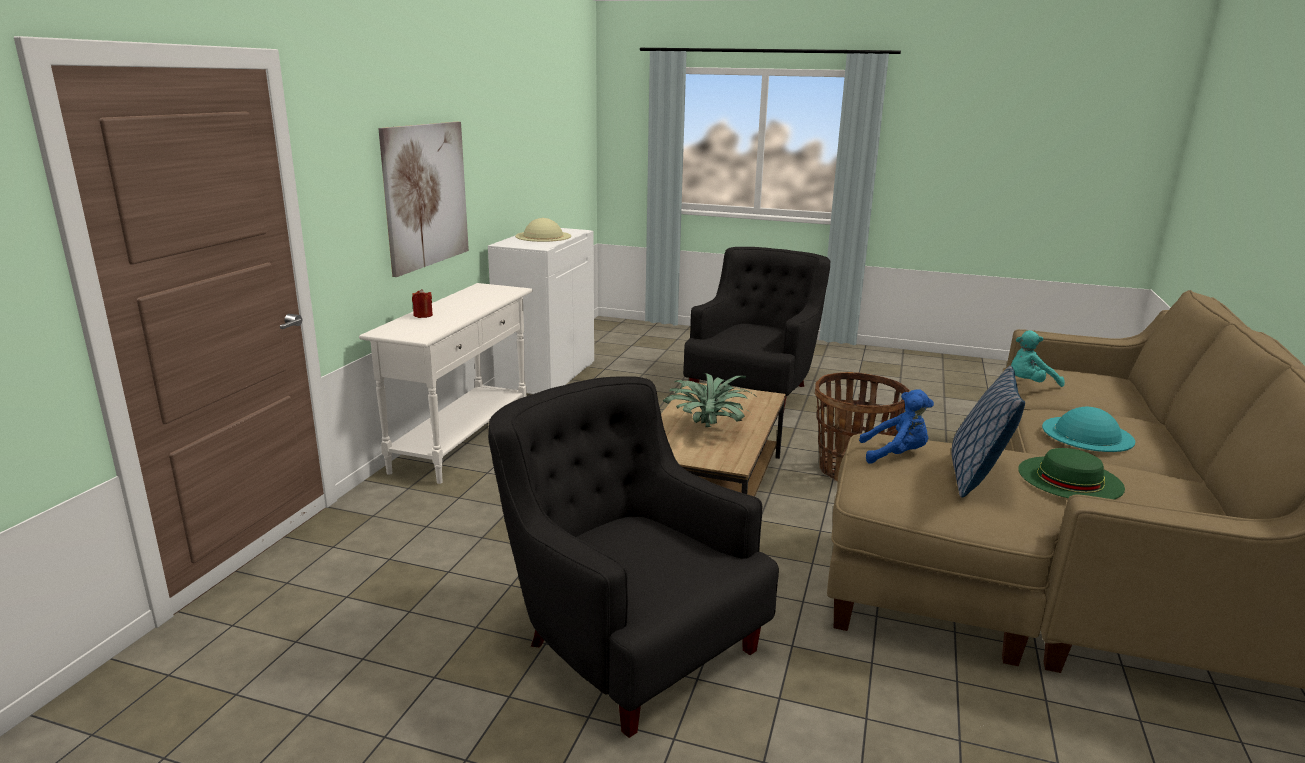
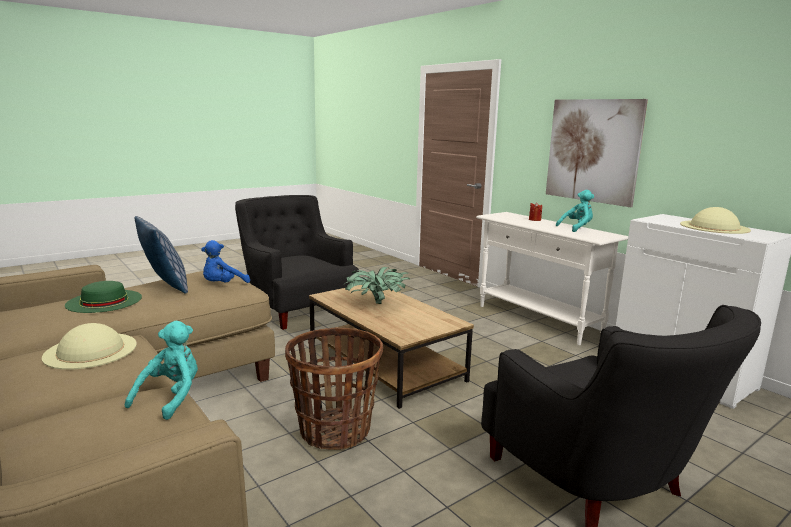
camera: 125 degrees right, 5 degrees down
(461, 298) = (577, 228): none -> turquoise plush toy
(627, 639) = (296, 307): black armchair -> black armchair turned 120 degrees counterclockwise
(1087, 434) = (90, 350): turquoise hat -> beige hat

